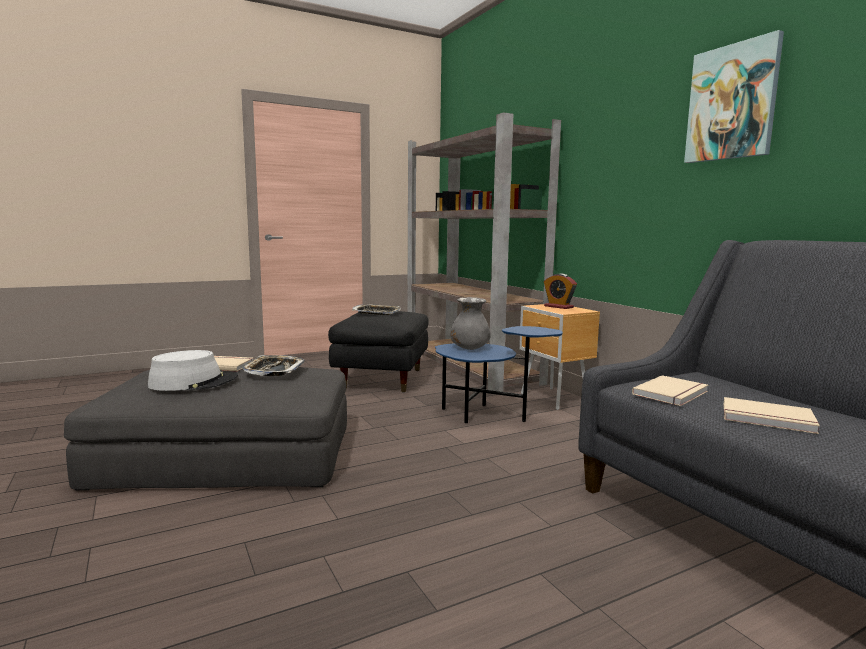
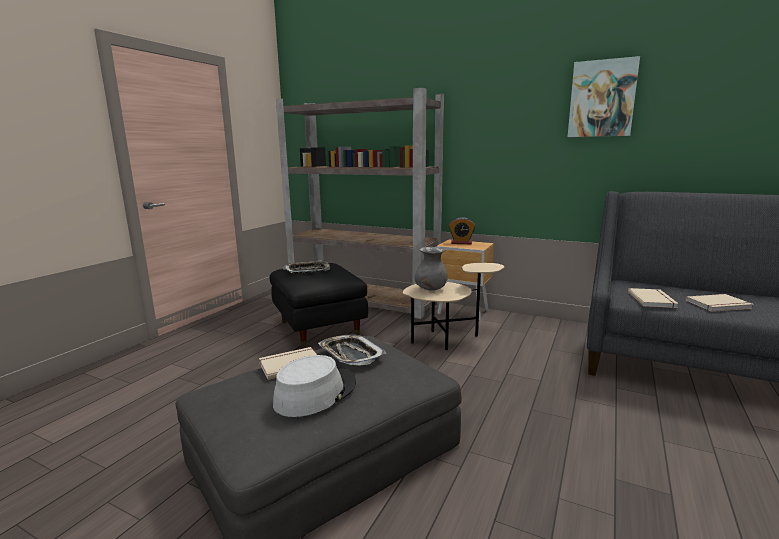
camera: 35 degrees left, 5 degrees up
(487, 415) = (448, 338): blue side table -> beige side table

